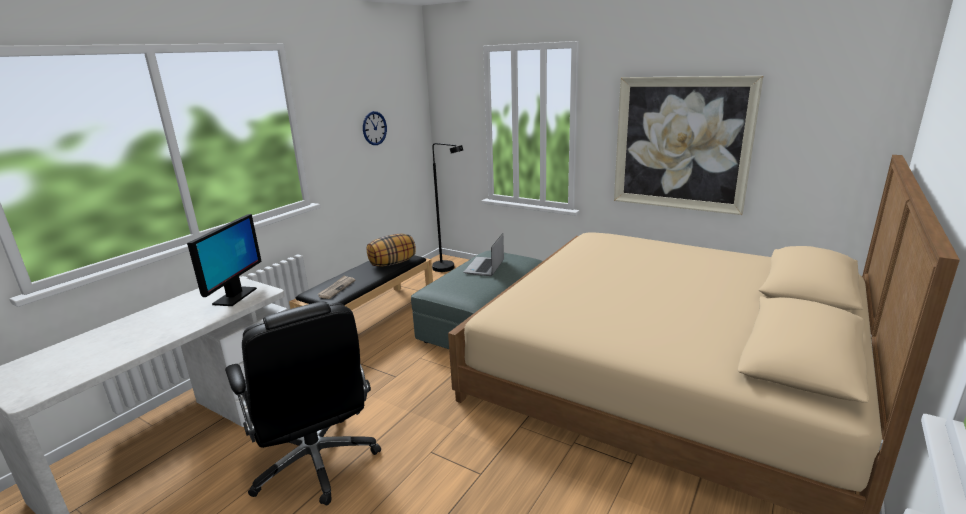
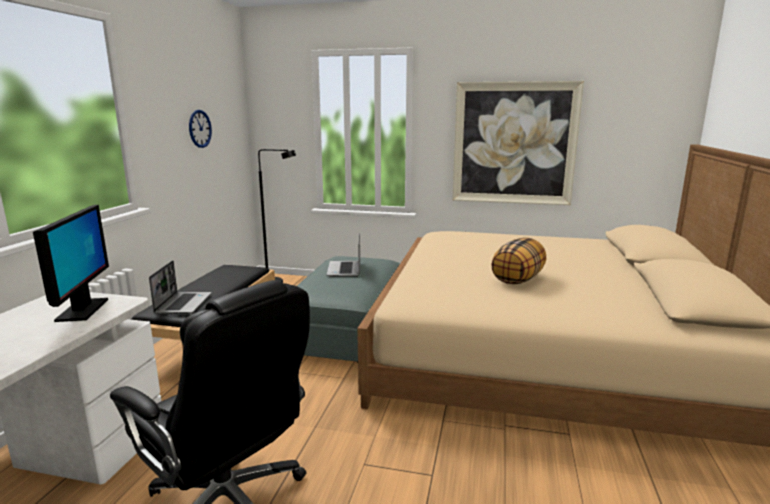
camera: 20 degrees left, 5 degrees down
(337, 288) = (183, 304): newspaper -> laptop
(392, 263) = (235, 275): pillow -> pillow (518, 280)

